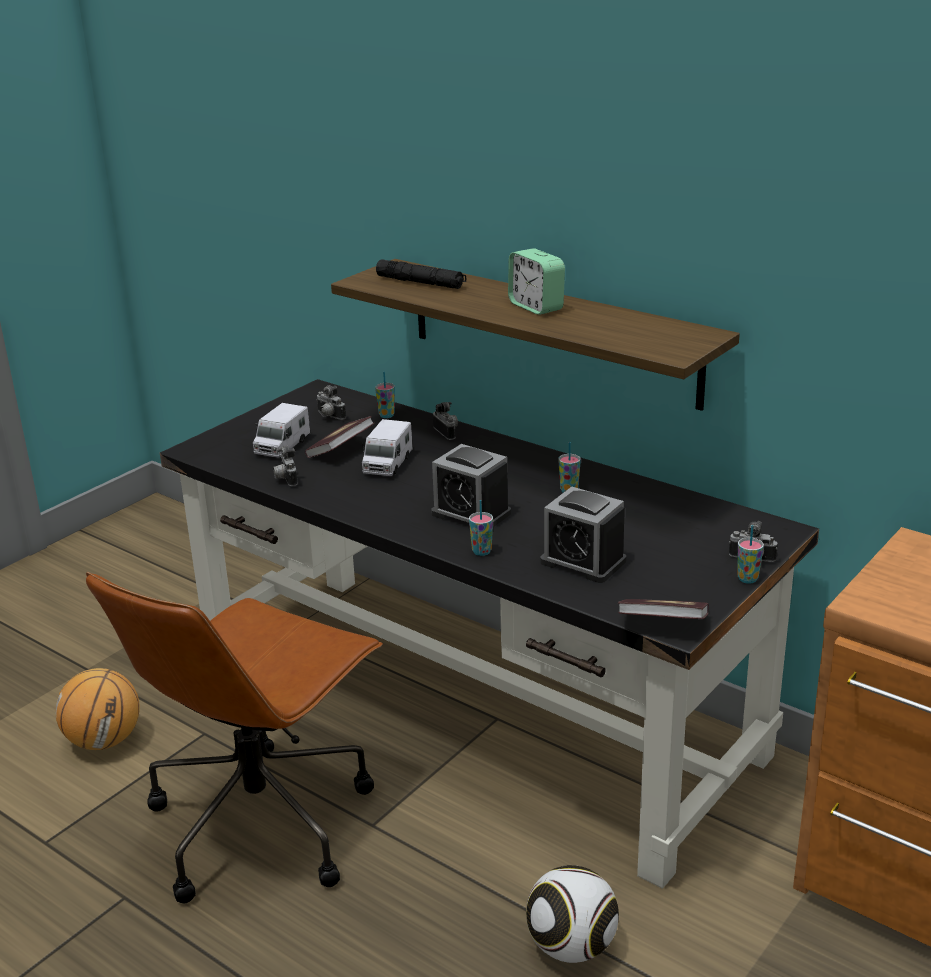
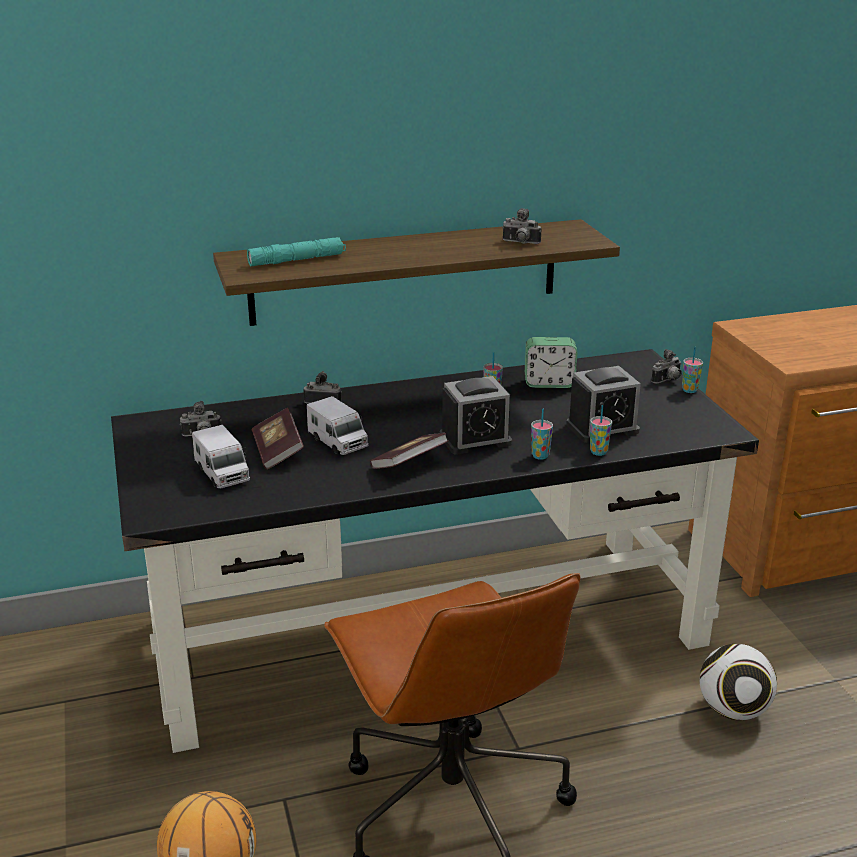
camera: 55 degrees left, 0 degrees up
(285, 479) = (292, 491): camera -> camera (520, 243)
(386, 415) = (246, 413): cup -> cup (598, 452)
(420, 283) = (297, 260): black flashlight -> turquoise flashlight
(536, 307) = (429, 246): alarm clock -> alarm clock (549, 383)
(663, 625) = (716, 434): book -> book (409, 464)

